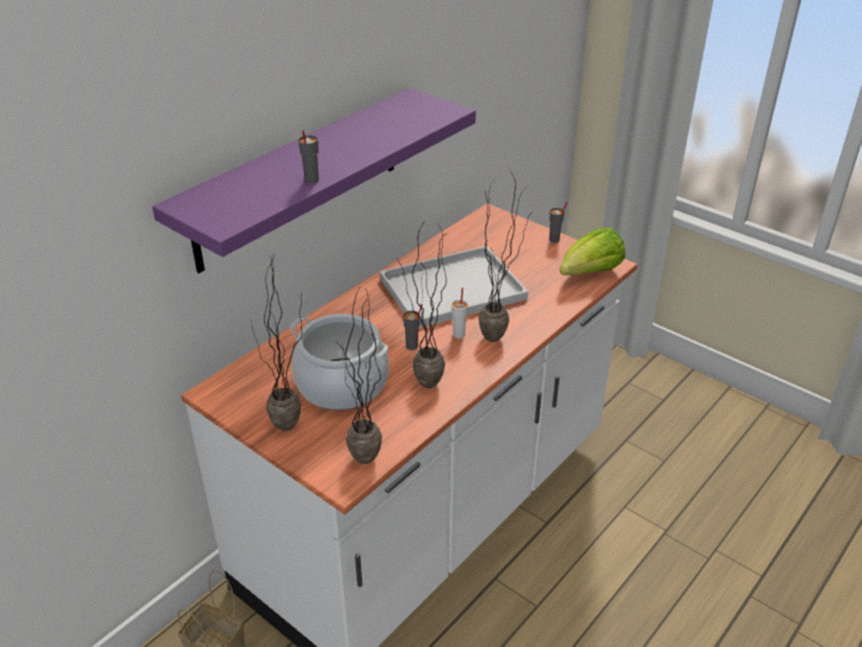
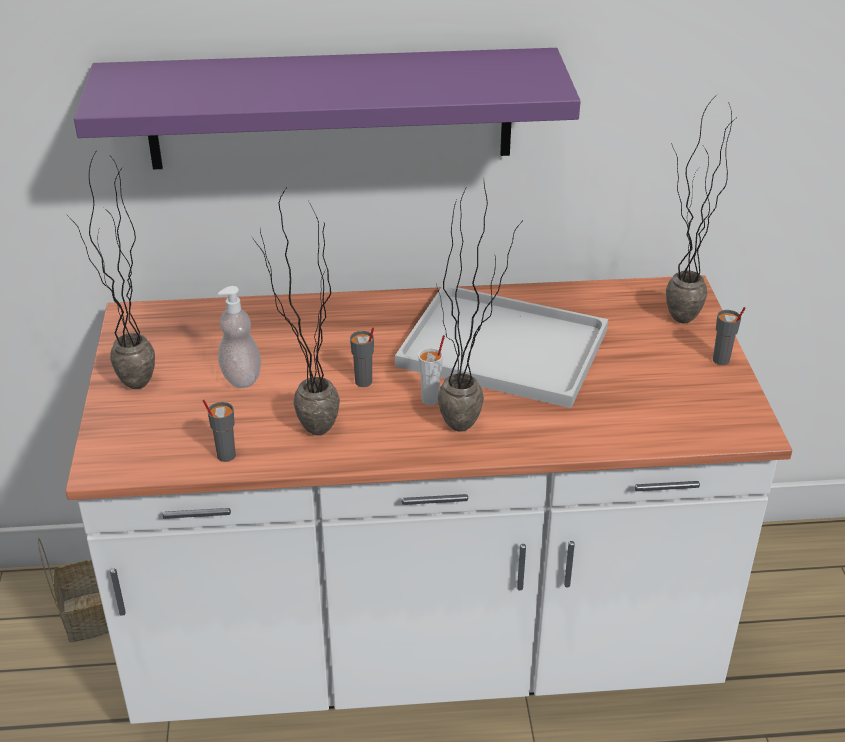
camera: 45 degrees right, 0 degrees up
(311, 180) = (257, 99): grey cup -> grey cup (225, 455)
(342, 384) = (241, 377): cooking pot -> soap dispenser
(364, 467) = (137, 466): potted plant -> potted plant (674, 324)
(590, 274) = (701, 425): lettuce -> none

